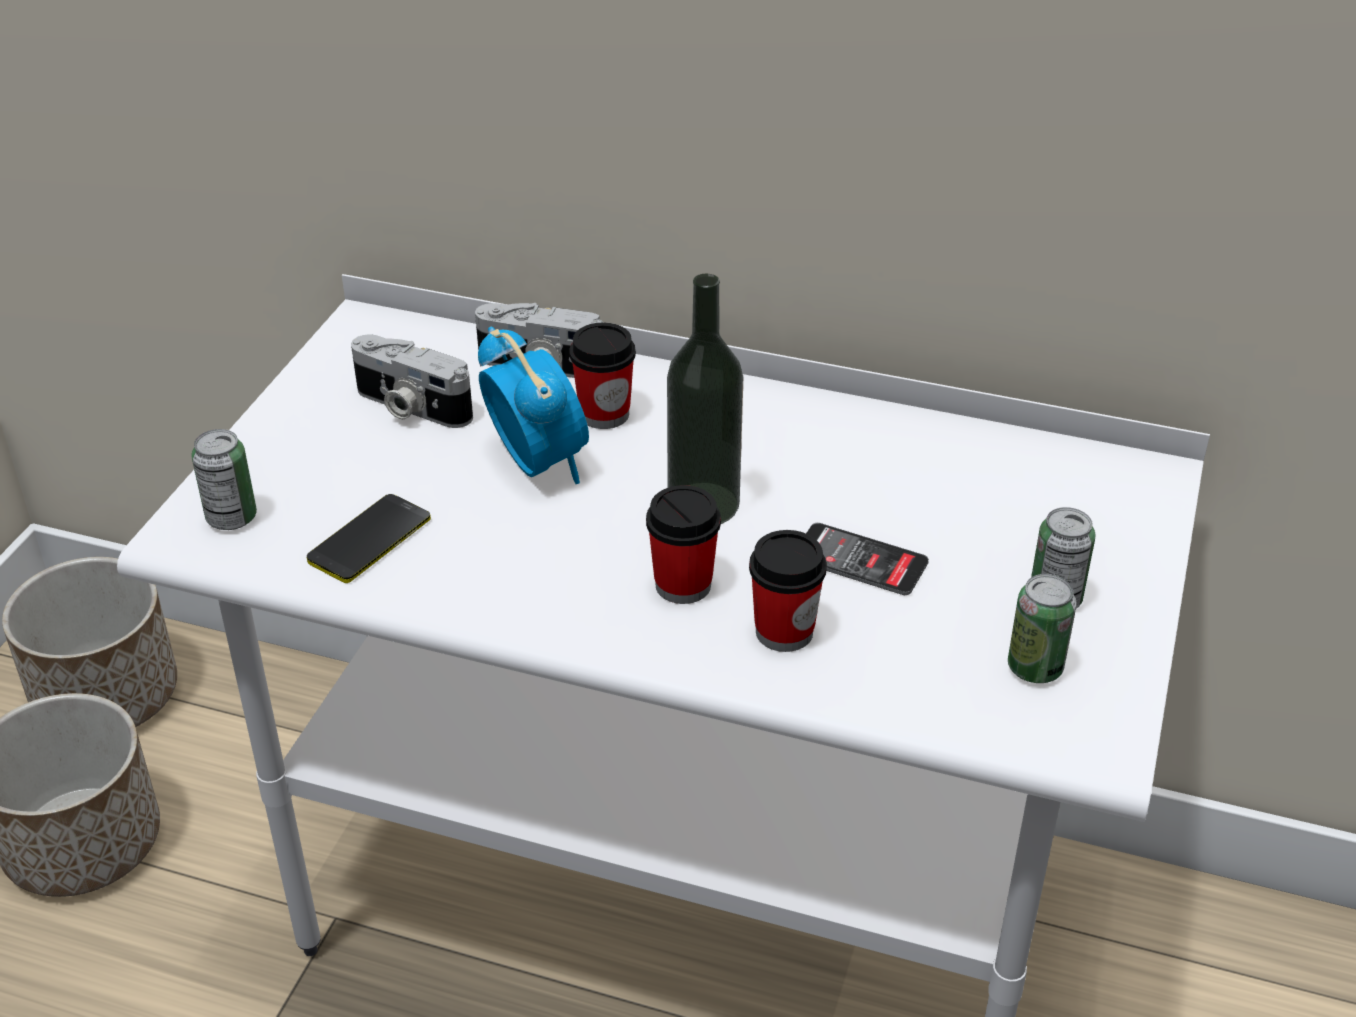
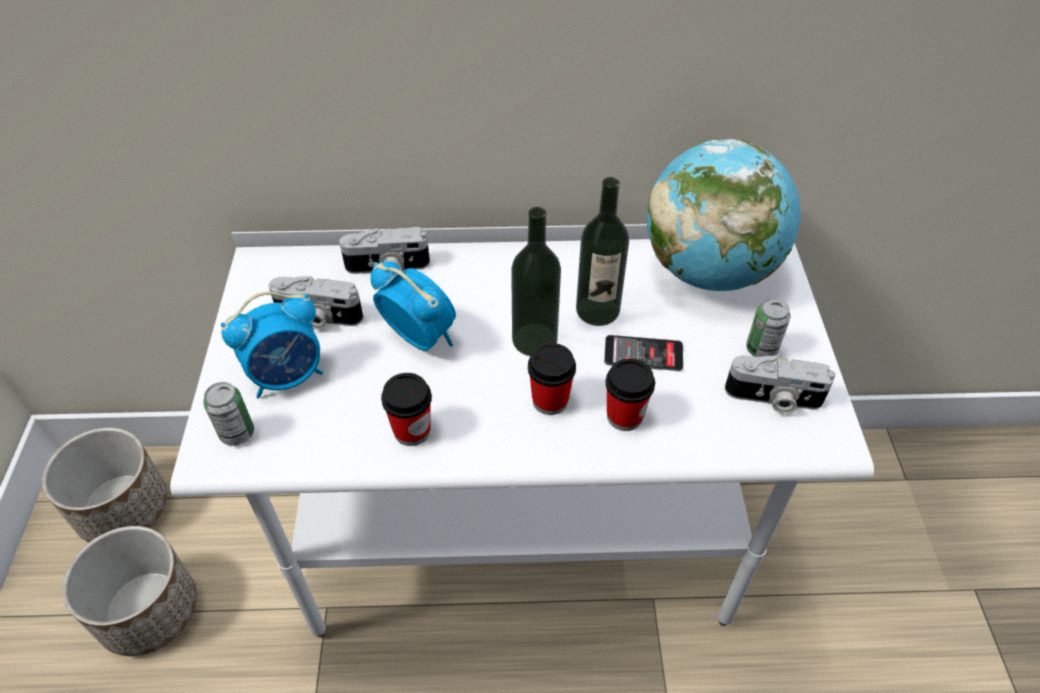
camera: 20 degrees left, 10 degrees up
(332, 467) = (288, 376): none -> alarm clock
(370, 540) = (338, 424): phone -> none
(604, 414) = (444, 291): cup -> cup (412, 430)
(821, 489) = (597, 310): none -> bottle
(1031, 477) = (709, 271): none -> globe
(1034, 668) = (773, 399): can -> camera

